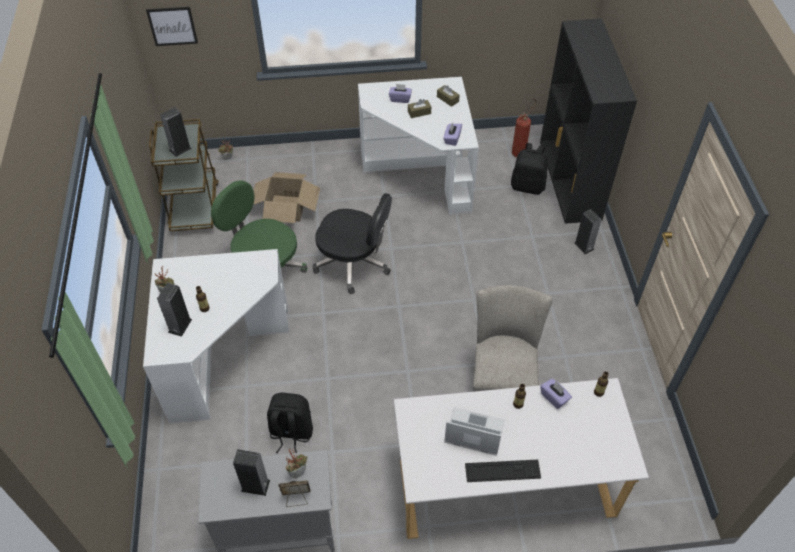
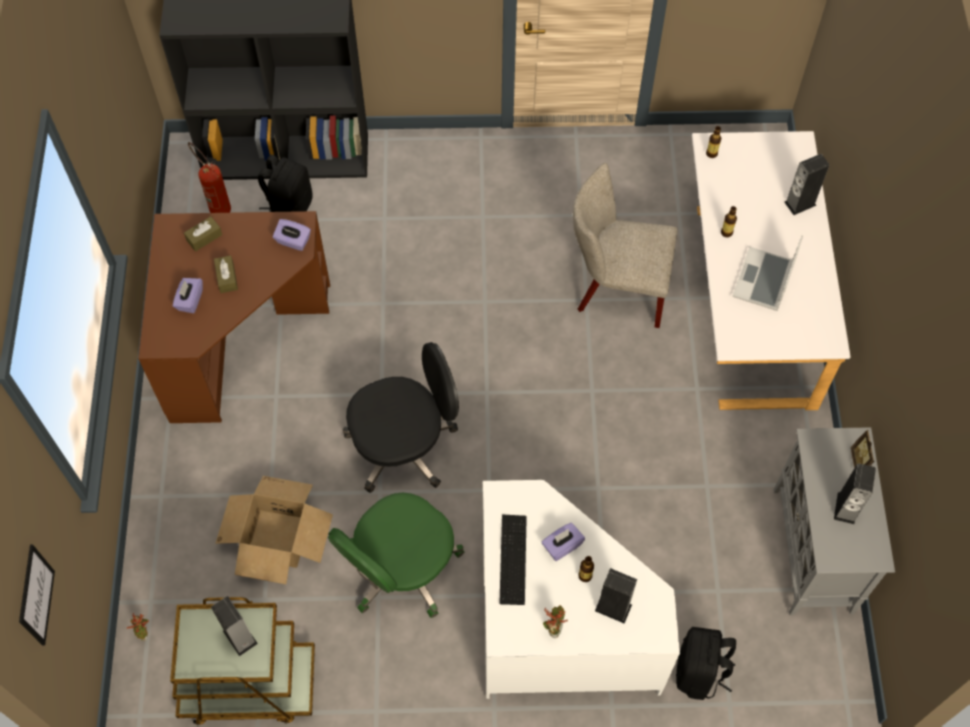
camera: 85 degrees left, 10 degrees up
(291, 433) = (679, 535): black backpack -> black backpack (699, 672)
(298, 471) = (826, 461): potted plant -> none
(354, 263) = (404, 445): black office chair -> black office chair turned 45 degrees clockwise
(420, 174) = (239, 342): white desk -> brown desk
(502, 471) = (810, 259): keyboard -> keyboard (513, 559)
(554, 397) = (718, 196): purple tissue box -> purple tissue box (562, 546)
(584, 246) = (409, 163): speaker -> speaker (800, 203)

